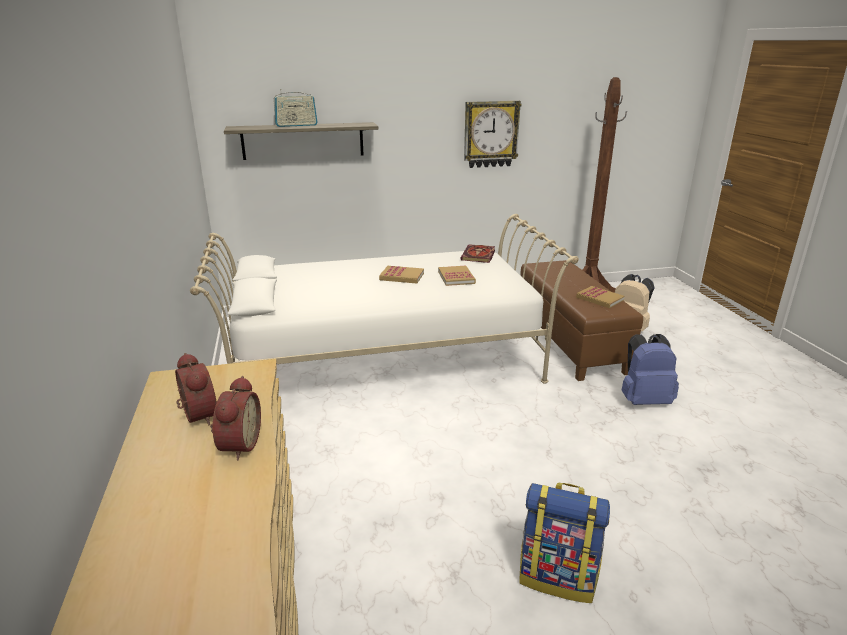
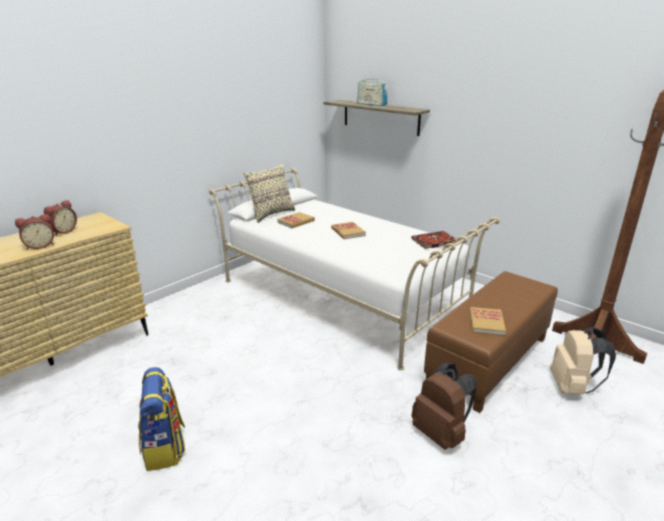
camera: 55 degrees right, 0 degrees up
(280, 295) = (272, 214): none -> beige pillow
(456, 277) = (375, 247): book -> book (296, 221)
(490, 134) = (533, 136): wall clock -> none
(644, 400) = (441, 434): blue backpack -> brown backpack

